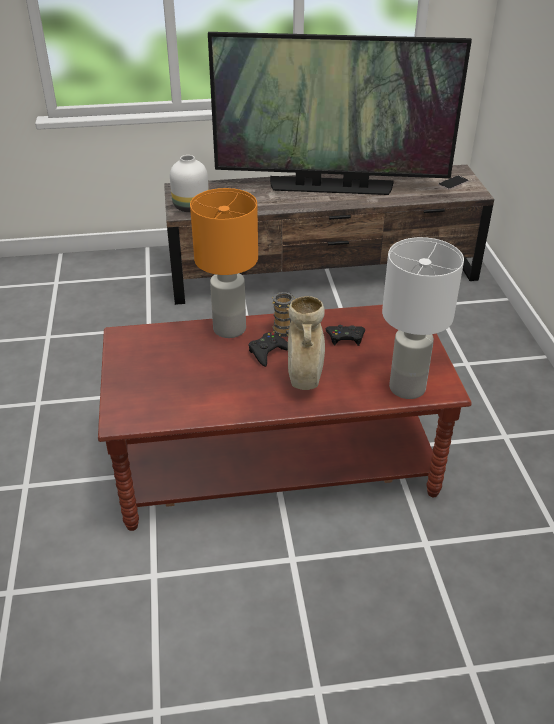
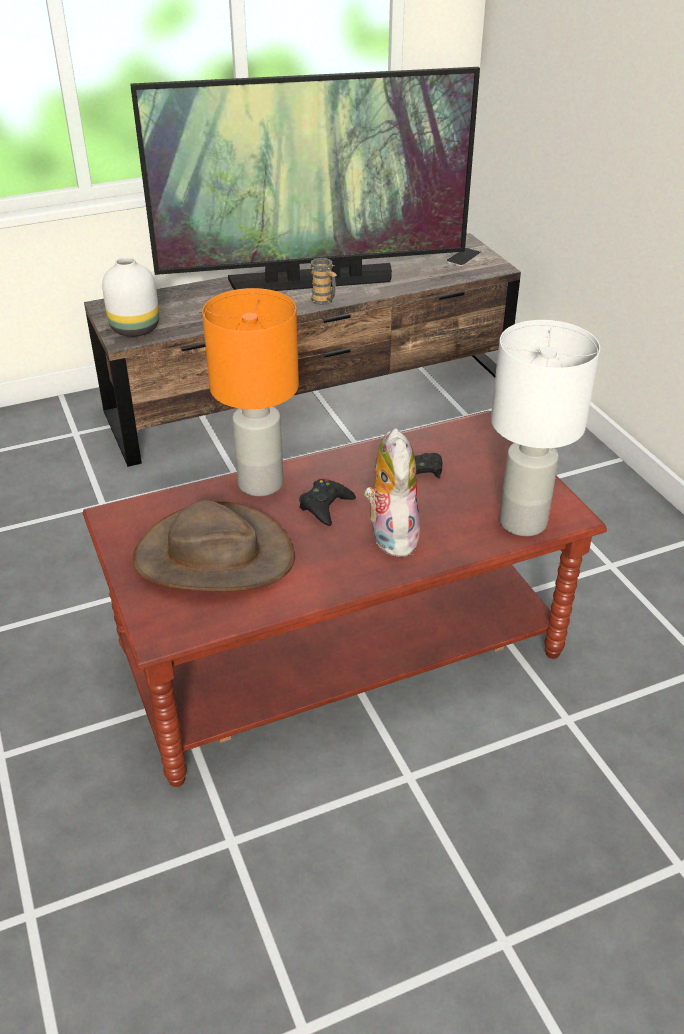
camera: 15 degrees left, 0 degrees up
(176, 374) = (213, 557): none -> brown hat
(285, 333) = (337, 477): mug -> mug (324, 301)
(305, 381) = (390, 535): beige vase -> plush toy

